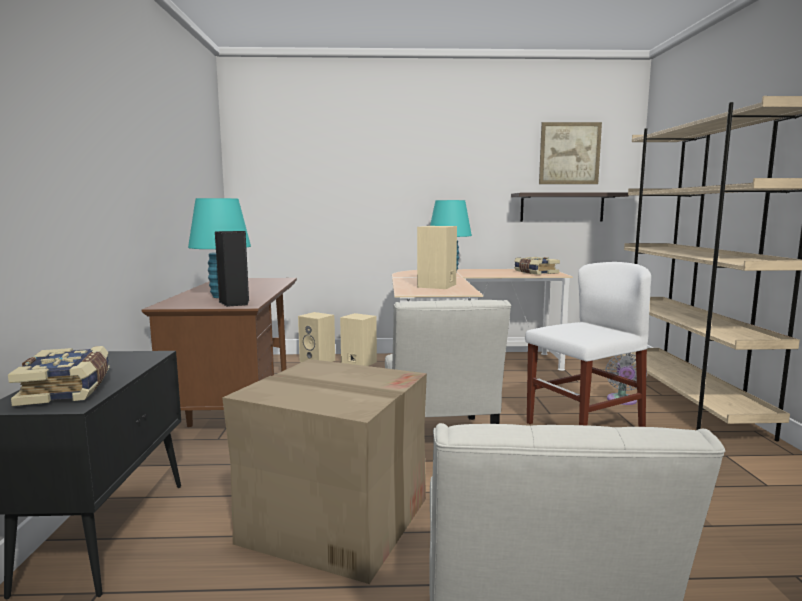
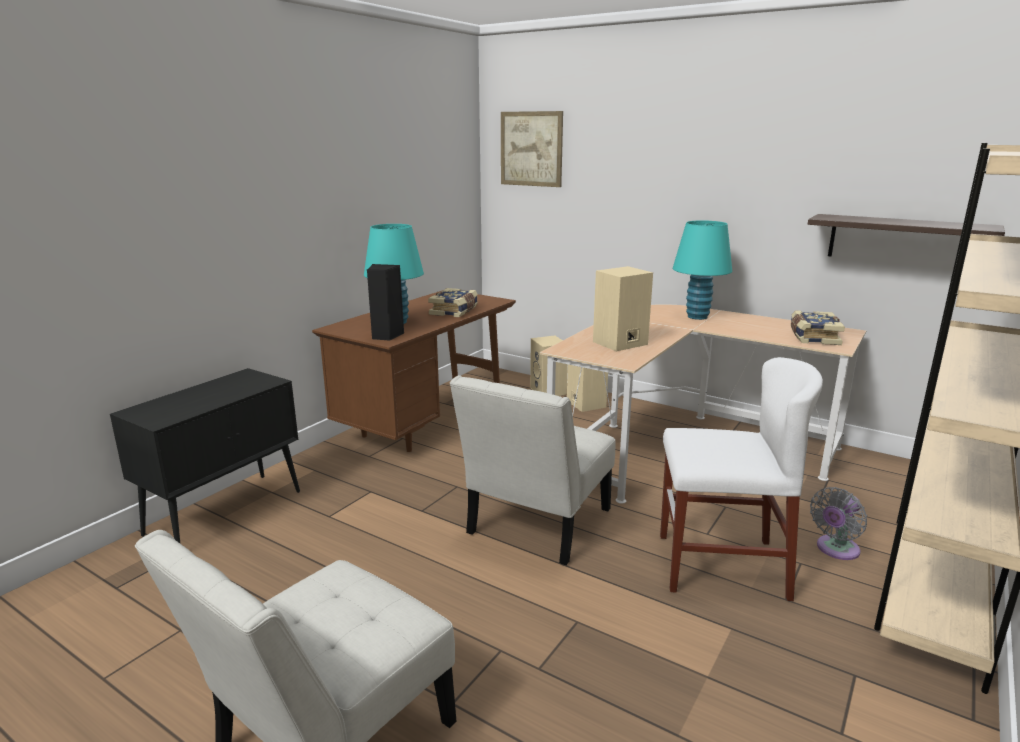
camera: 35 degrees right, 10 degrees up
(68, 390) = (177, 406): book -> book (455, 311)
(334, 519) = (359, 564): cardboard box -> none
(569, 153) = (926, 156): picture -> picture (531, 149)

